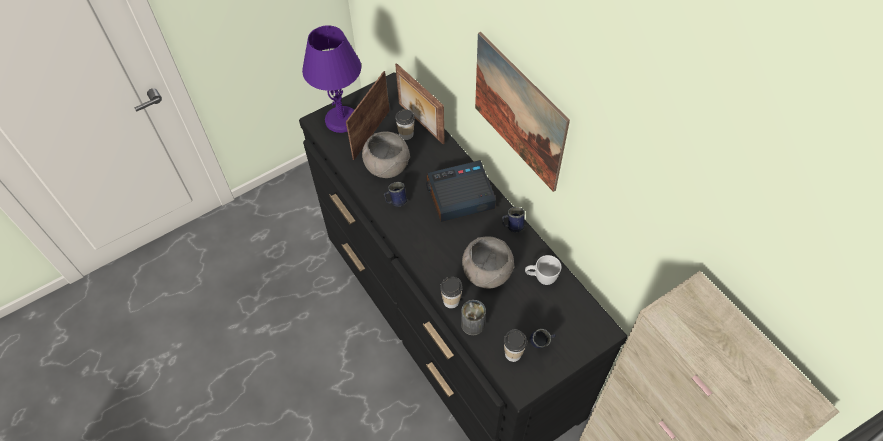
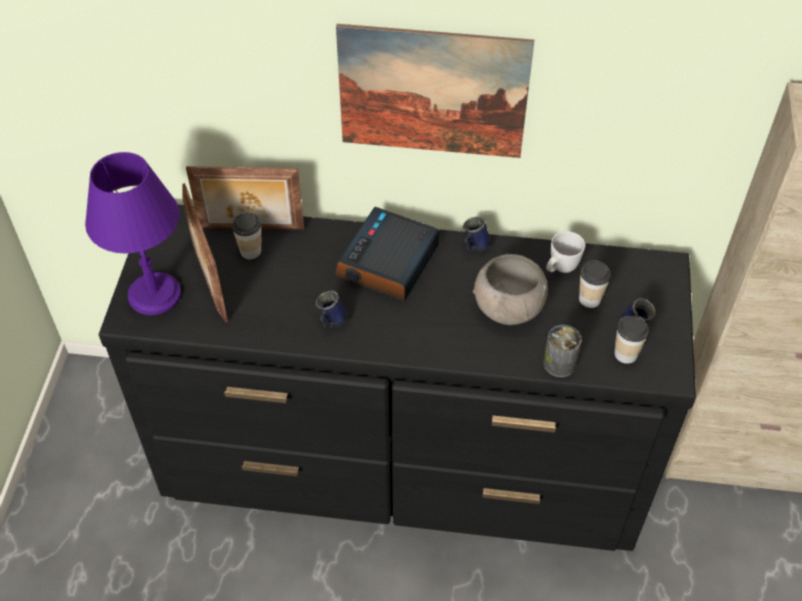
camera: 50 degrees left, 5 degrees down
(387, 167) = (275, 298): grey bowl -> none
(451, 301) = (512, 362): cup -> cup (589, 299)

